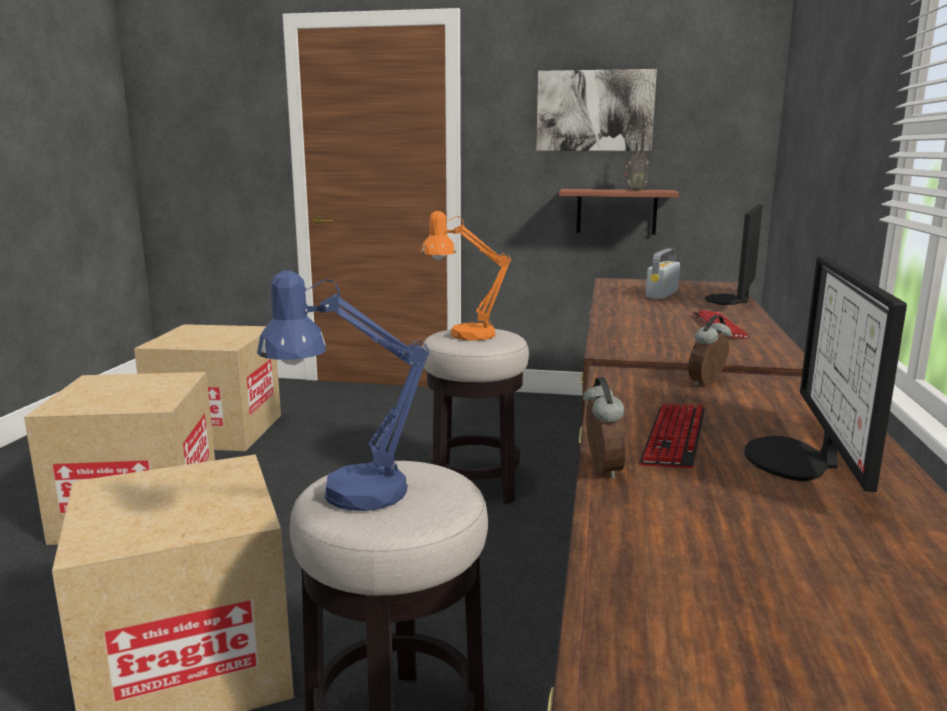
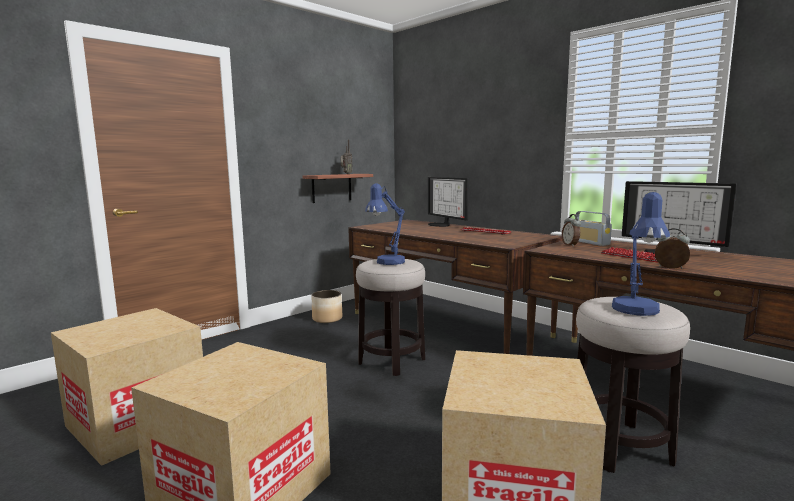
camera: 55 degrees left, 5 degrees down
(462, 335) = (386, 263): orange table lamp -> blue table lamp
(547, 410) = (327, 318): none -> planter
(595, 111) = (316, 126): picture -> none
(662, 294) = (410, 227): radio -> radio (590, 242)

